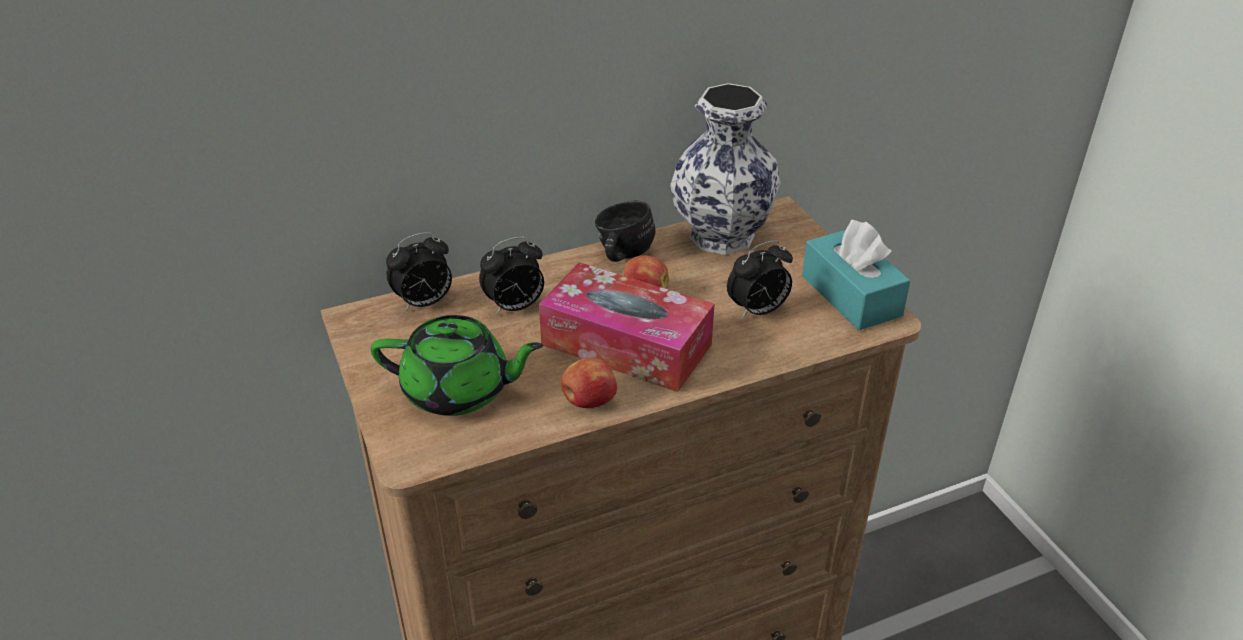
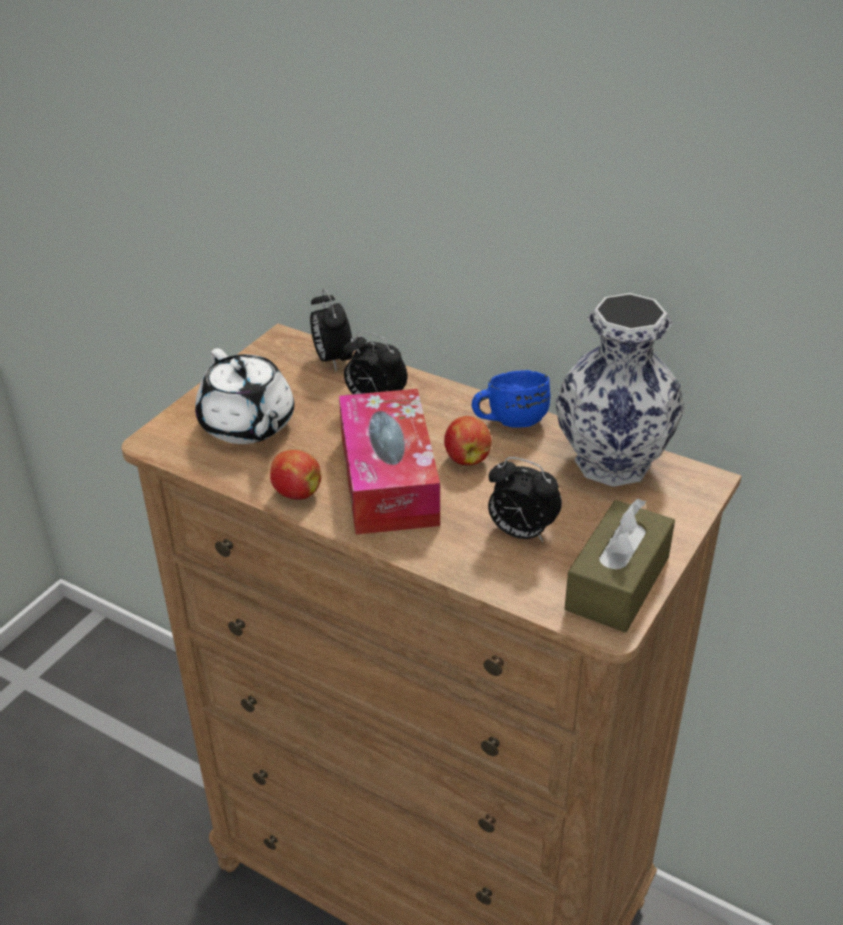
camera: 55 degrees right, 0 degrees up
(424, 303) = (332, 360): alarm clock -> alarm clock turned 45 degrees clockwise
(459, 391) = (248, 425): green teapot -> white teapot
(620, 255) = (508, 420): black mug -> blue mug
(851, 295) = (617, 583): turquoise tissue box -> brown tissue box

